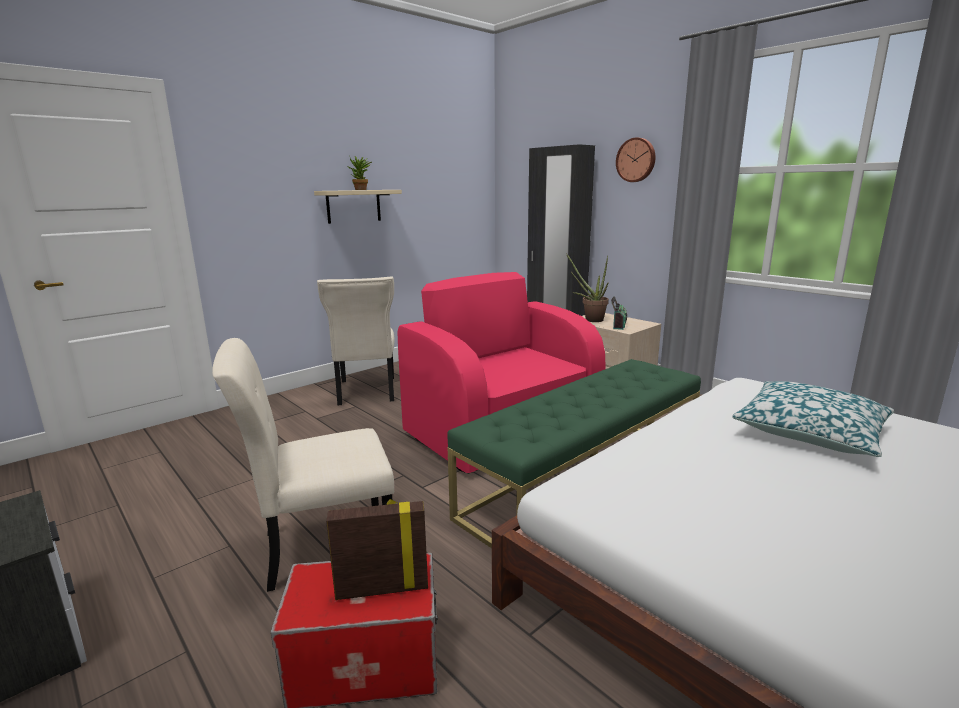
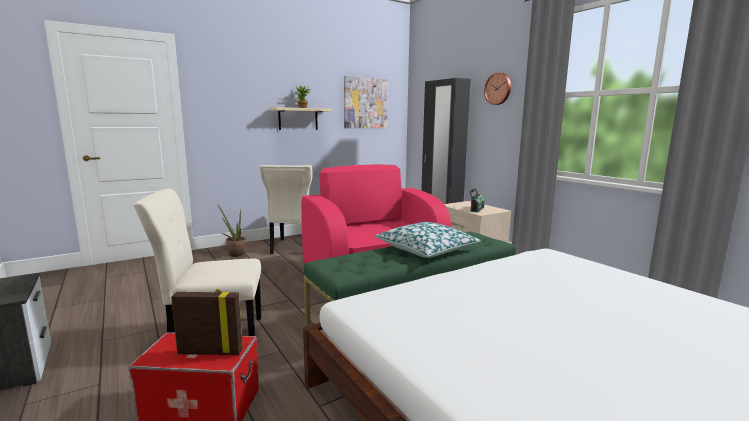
camera: 10 degrees right, 5 degrees down
(442, 179) = (365, 103): none -> picture
(590, 319) = (458, 205): potted plant -> potted plant (234, 254)
(810, 431) = (570, 284): pillow -> pillow (426, 249)

